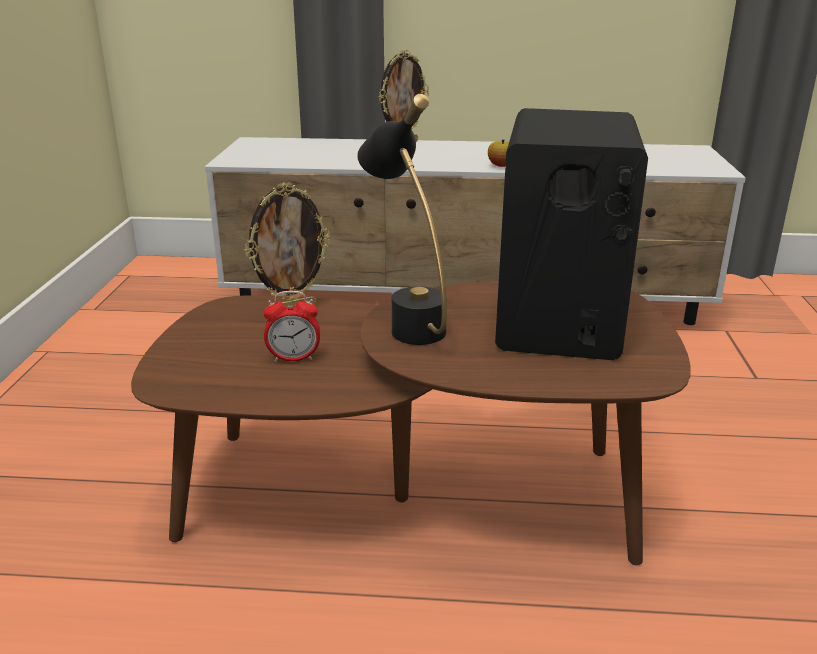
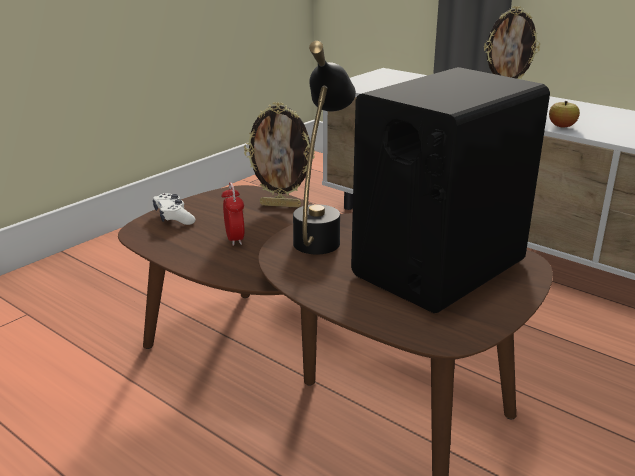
camera: 35 degrees right, 0 degrees up
(184, 357) = (173, 217): none -> white game controller
(294, 358) = (234, 239): alarm clock -> alarm clock turned 135 degrees counterclockwise

